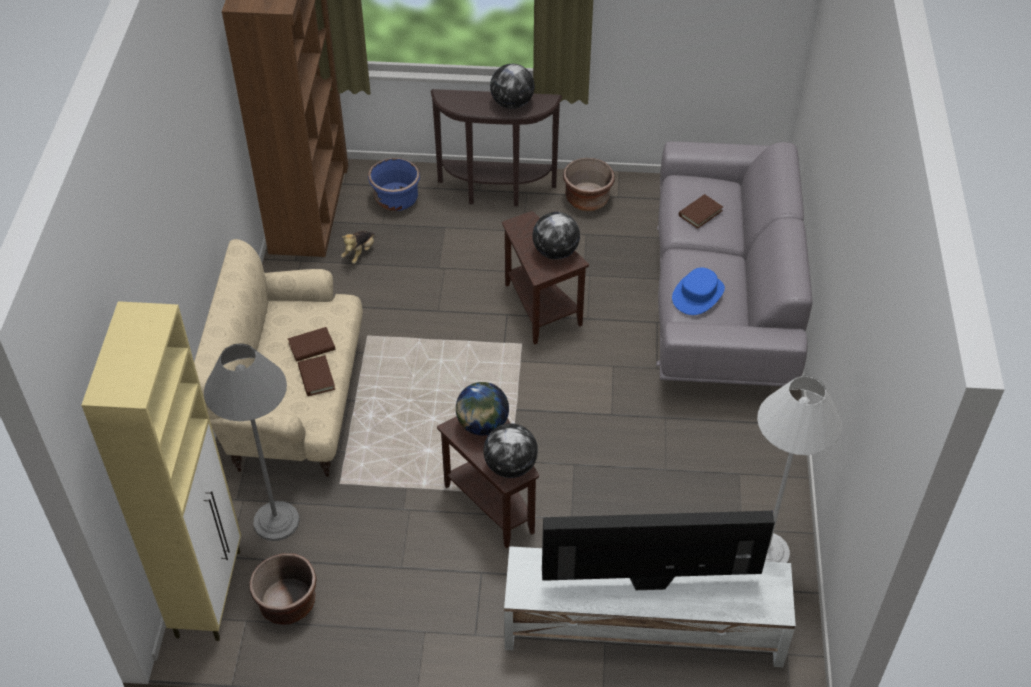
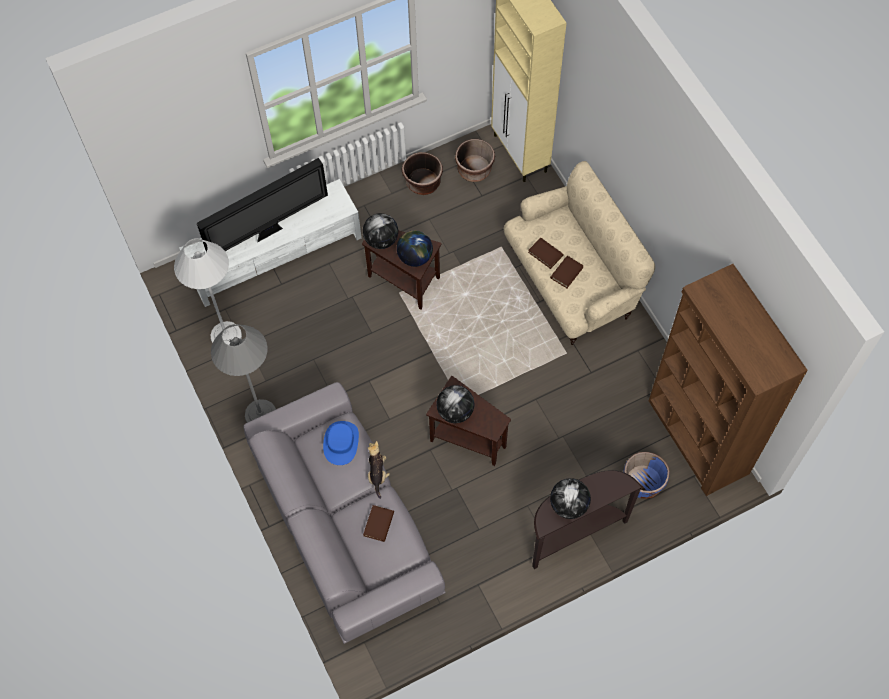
camera: 150 degrees right, 15 degrees up
(276, 521) = (518, 207): grey floor lamp -> grey floor lamp (260, 414)
(359, 253) = (627, 417): plush toy -> plush toy (377, 473)
(587, 199) = (500, 567): brown planter -> brown planter (423, 183)

